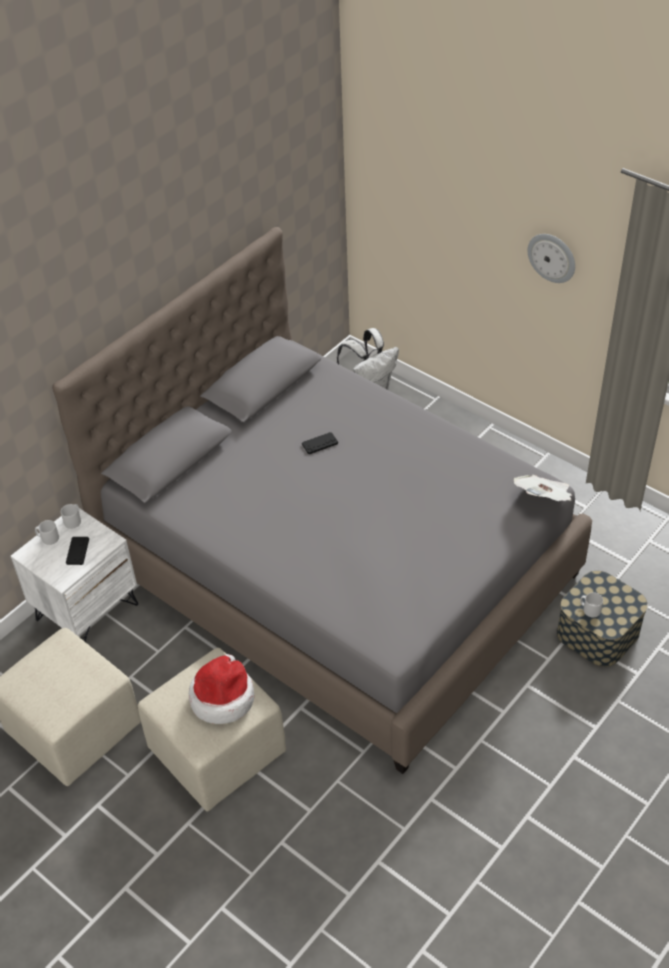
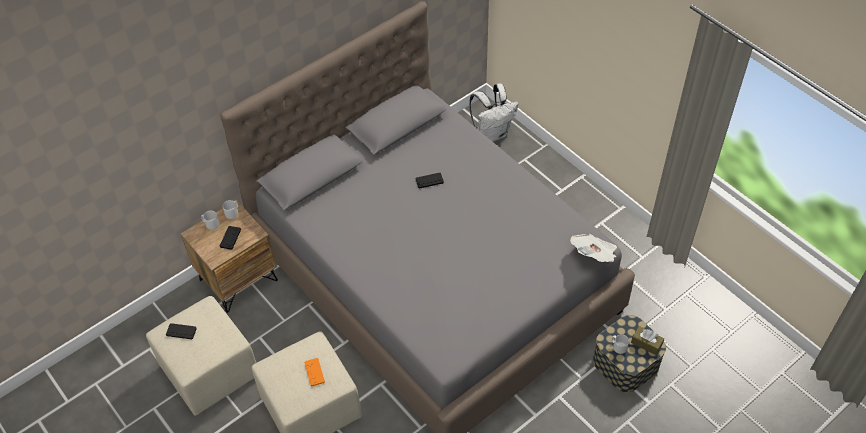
camera: 10 degrees right, 5 degrees up
(36, 676) = (181, 331): none -> black game controller
(87, 611) = (238, 279): white nightstand -> brown nightstand
(222, 697) = (314, 372): hat -> orange game controller
(552, 257) = (637, 59): wall clock -> none
(622, 600) = (646, 343): none -> brown tissue box

